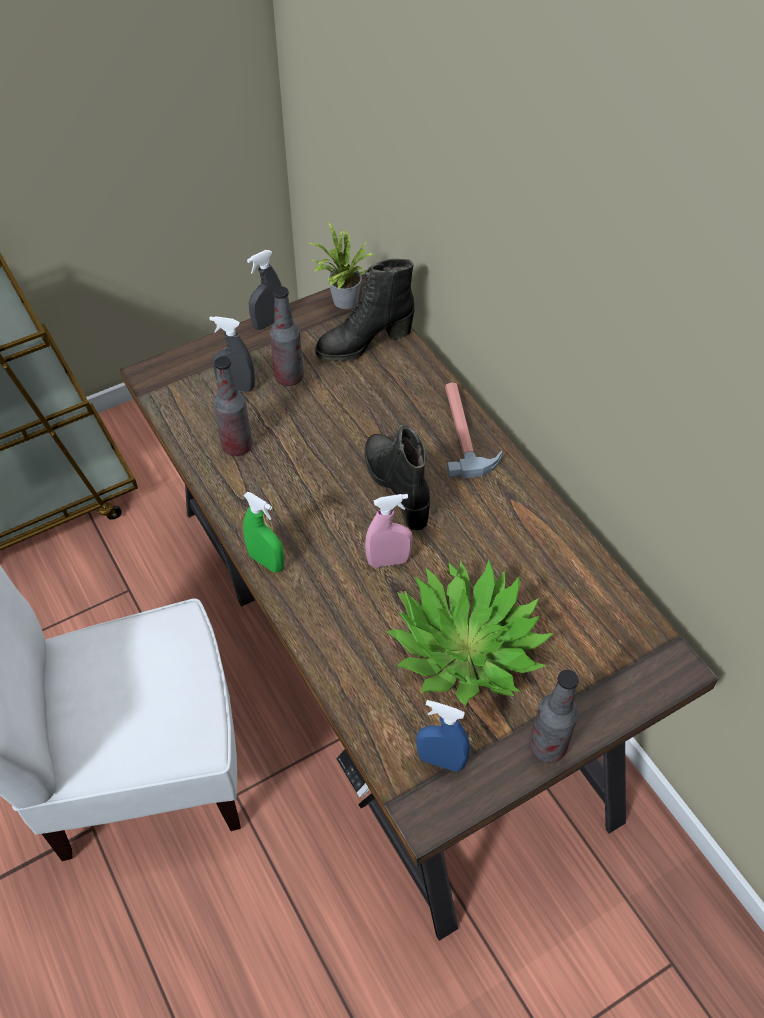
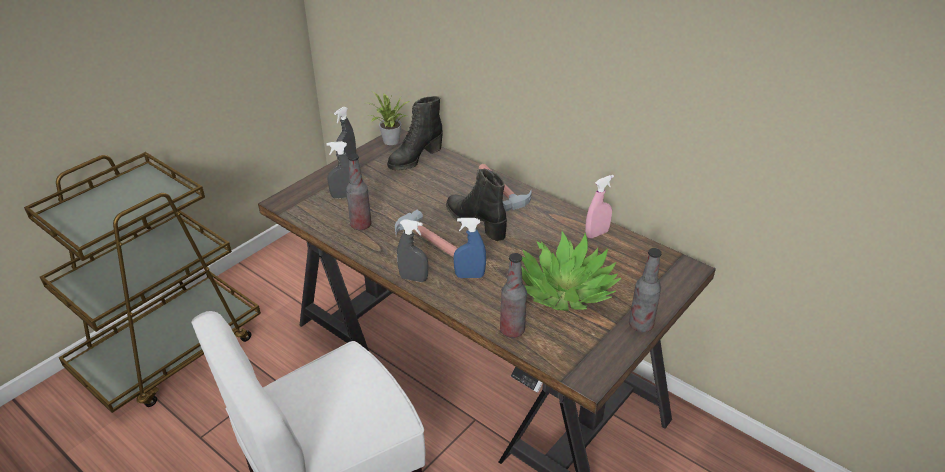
camera: 20 degrees left, 15 degrees down
(266, 561) = (413, 278): green spray bottle -> grey spray bottle
(289, 377) = (376, 184): bottle -> bottle (512, 330)
(316, 502) = (428, 241): none -> hammer
(388, 561) = (492, 259): pink spray bottle -> pink spray bottle (596, 234)
(441, 760) = (582, 349): blue spray bottle -> blue spray bottle (469, 276)

